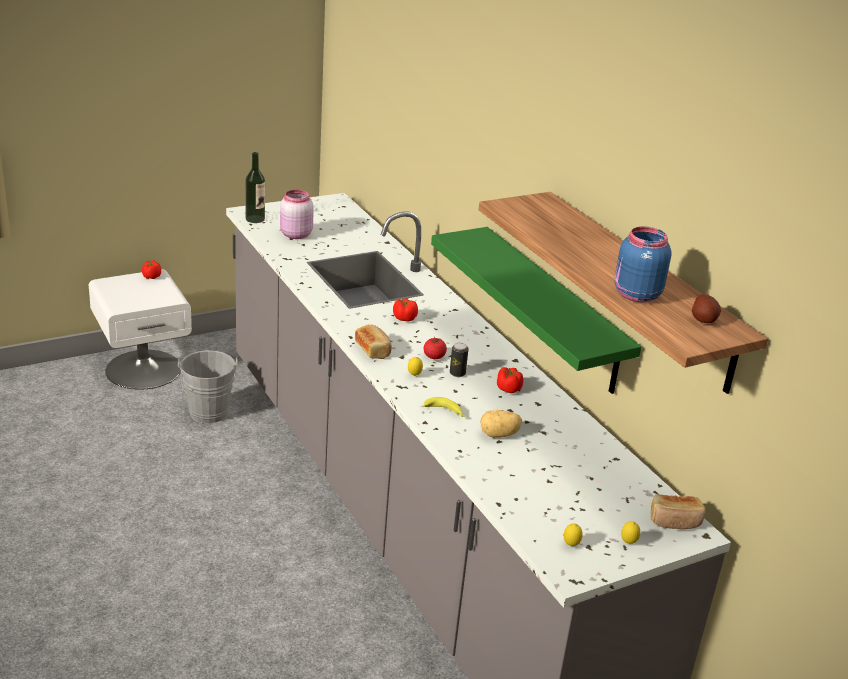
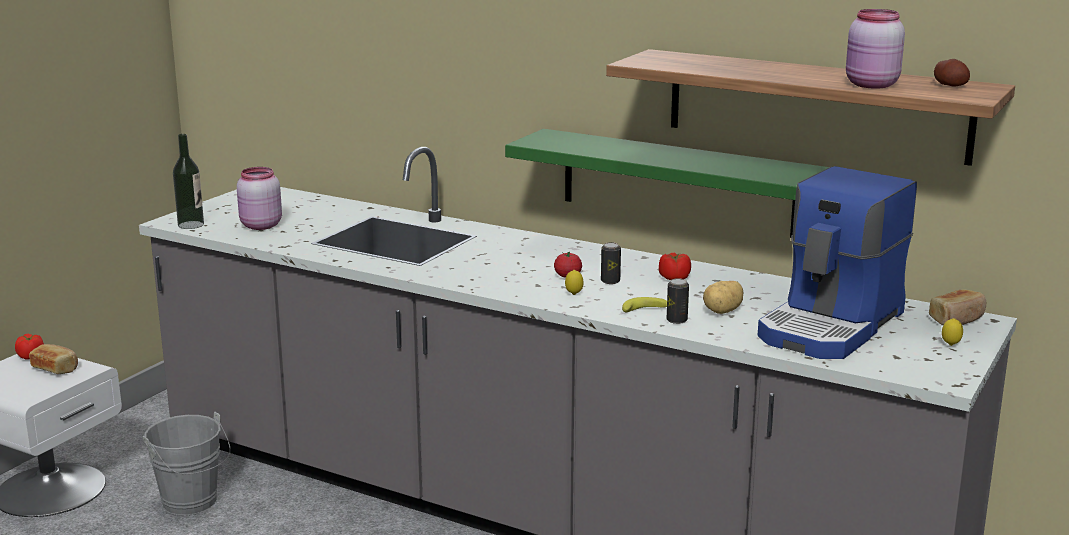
camera: 30 degrees left, 10 degrees down
(373, 350) = (501, 288): bread -> bread (56, 368)
(404, 318) = (489, 257): tomato -> none
(452, 428) = (677, 320): none -> can
(561, 484) = (832, 326): none -> coffee machine
(571, 545) = (913, 363): lemon -> none
(635, 295) = (871, 85): blue jar -> pink jar

